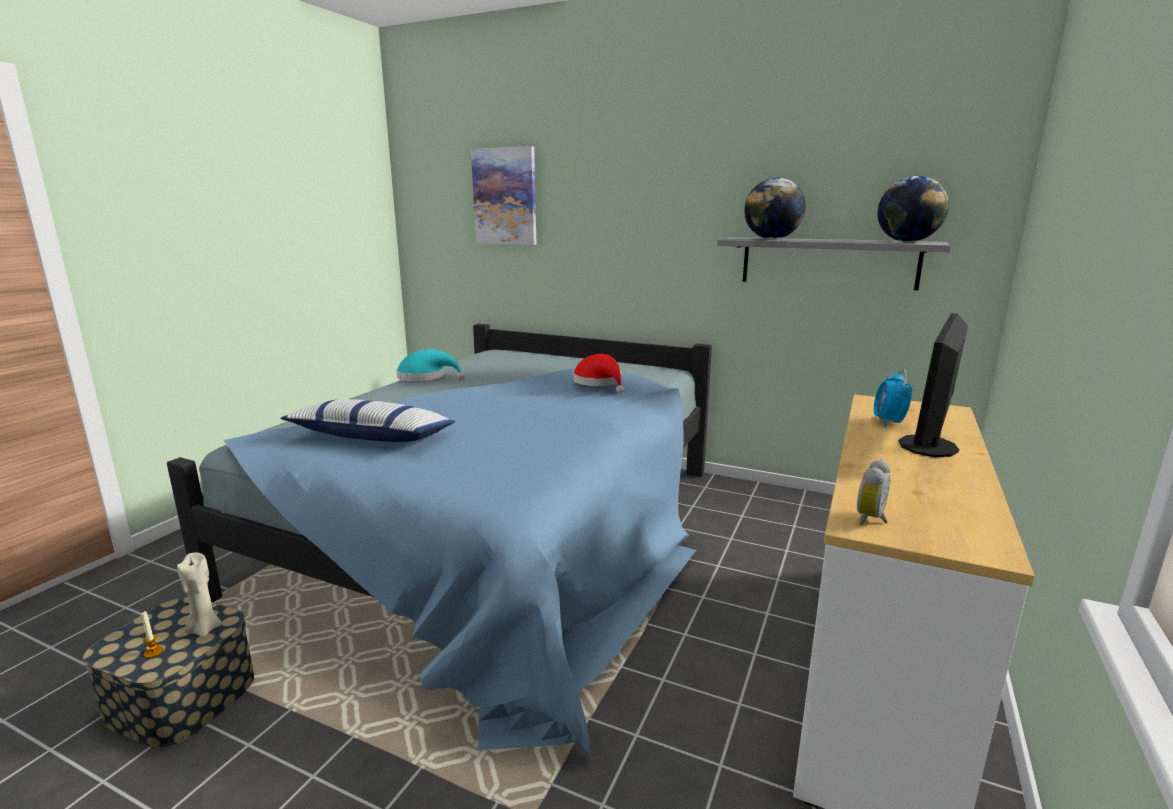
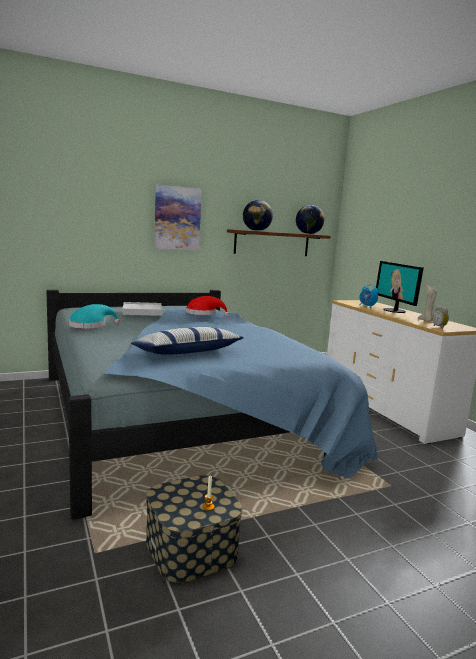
camera: 50 degrees left, 5 degrees down
(204, 629) = (205, 488): beige candle -> beige candle (426, 321)
(505, 196) = (74, 194): picture -> picture (177, 218)
(530, 366) = (142, 311): none -> white tray
(828, 262) = (272, 243): grey shelf -> brown shelf

